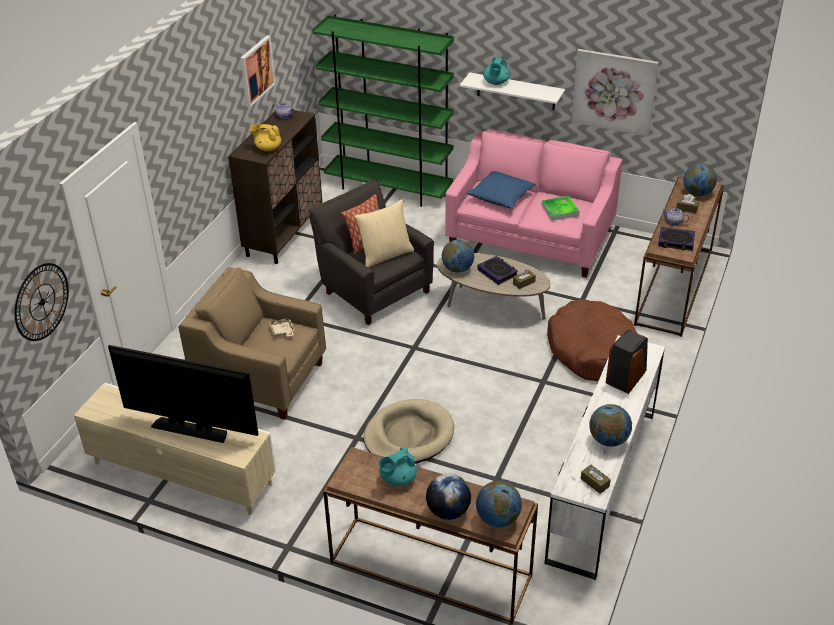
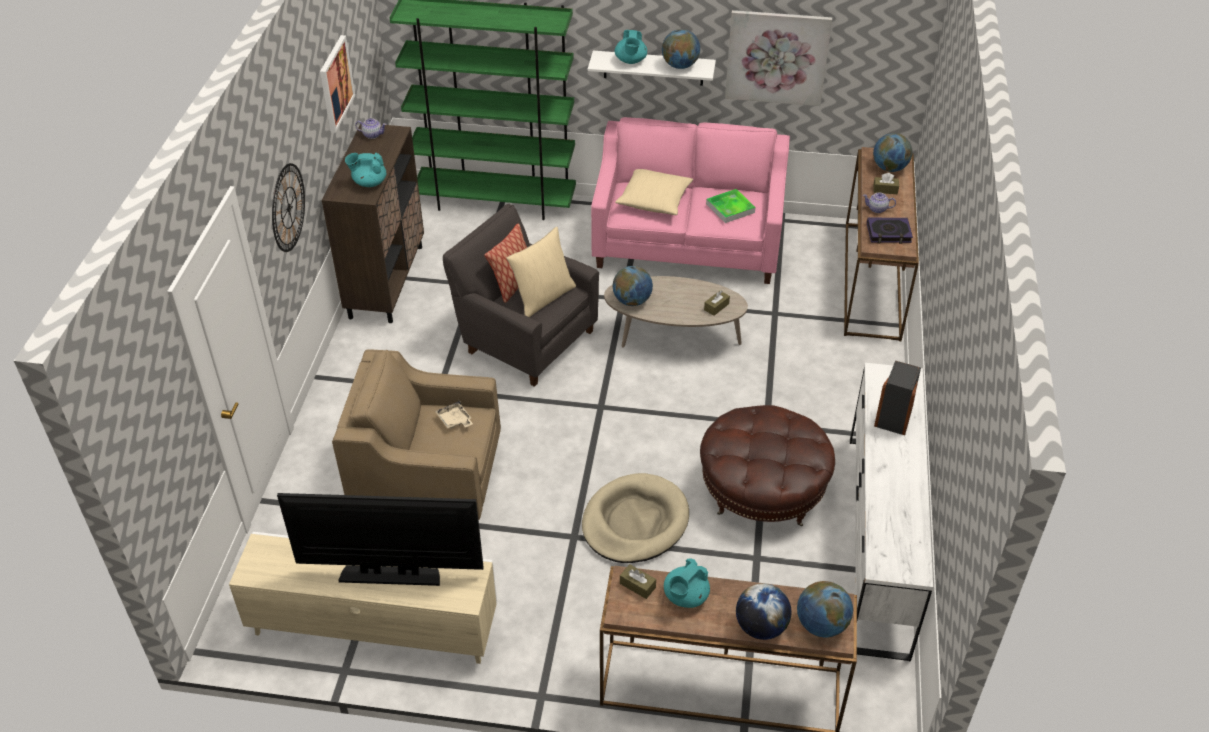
camera: 15 degrees left, 5 degrees up
(42, 302) = (167, 450): wall clock -> wall clock (288, 207)
(267, 148) = (369, 182): yellow teapot -> turquoise teapot
(497, 272) = (680, 298): book -> none
(501, 196) = (654, 199): blue pillow -> beige pillow
(521, 429) = (762, 489): none -> brown ottoman
(592, 350) = (808, 375): brown dog bed -> none
(594, 483) = (909, 555): brown tissue box -> brown tissue box (637, 585)
(608, 440) = (904, 498): globe -> globe (680, 66)

